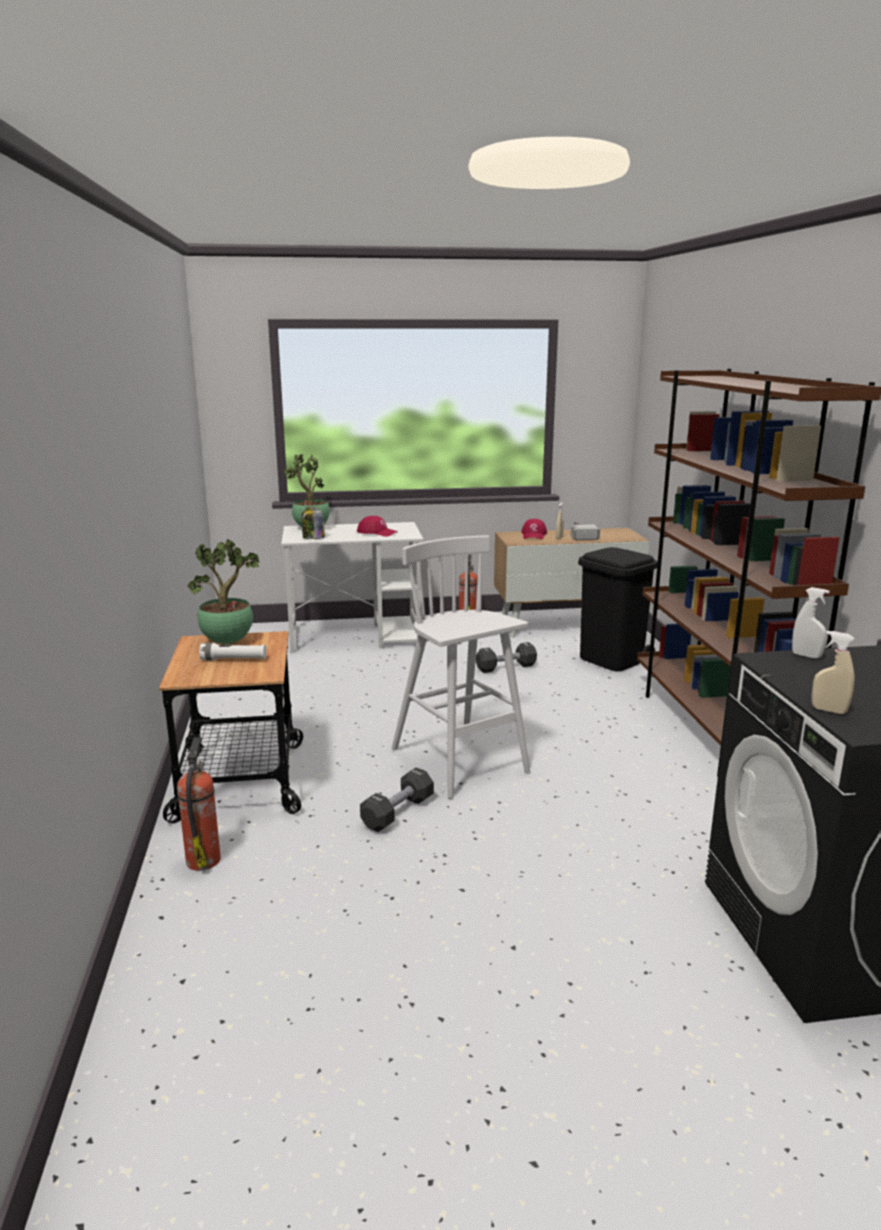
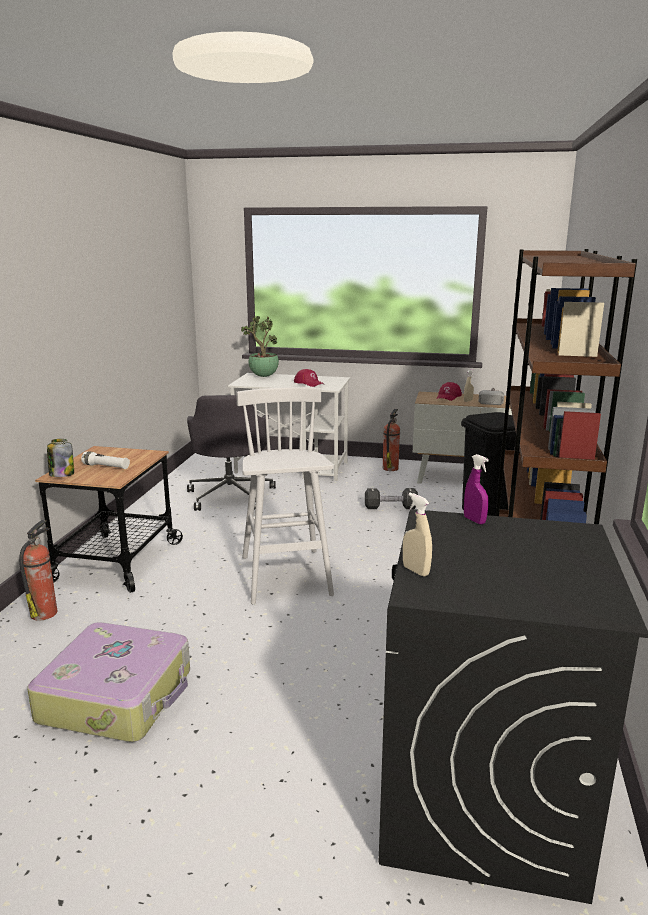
camera: 20 degrees right, 0 degrees up
(229, 641) = (119, 453): potted plant -> none
(310, 679) = (231, 495): none -> grey office chair
(313, 538) = (255, 383): jar -> jar (61, 474)
(390, 932) = (118, 696): none -> suitcase
(398, 812) = (204, 606): black dumbbell -> none
(806, 656) = (474, 520): white spray bottle -> purple spray bottle

